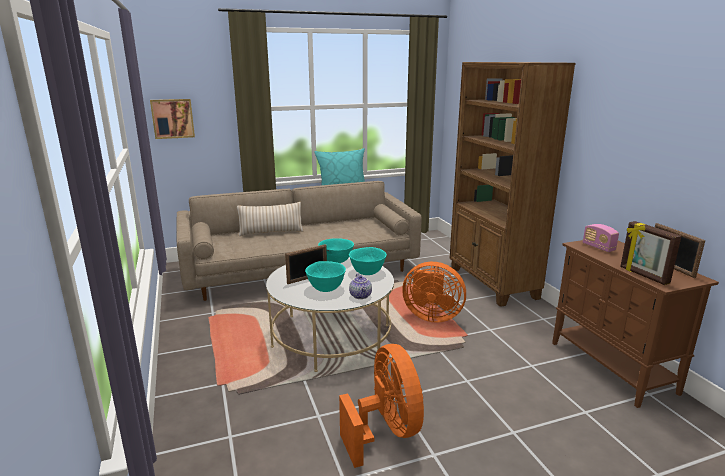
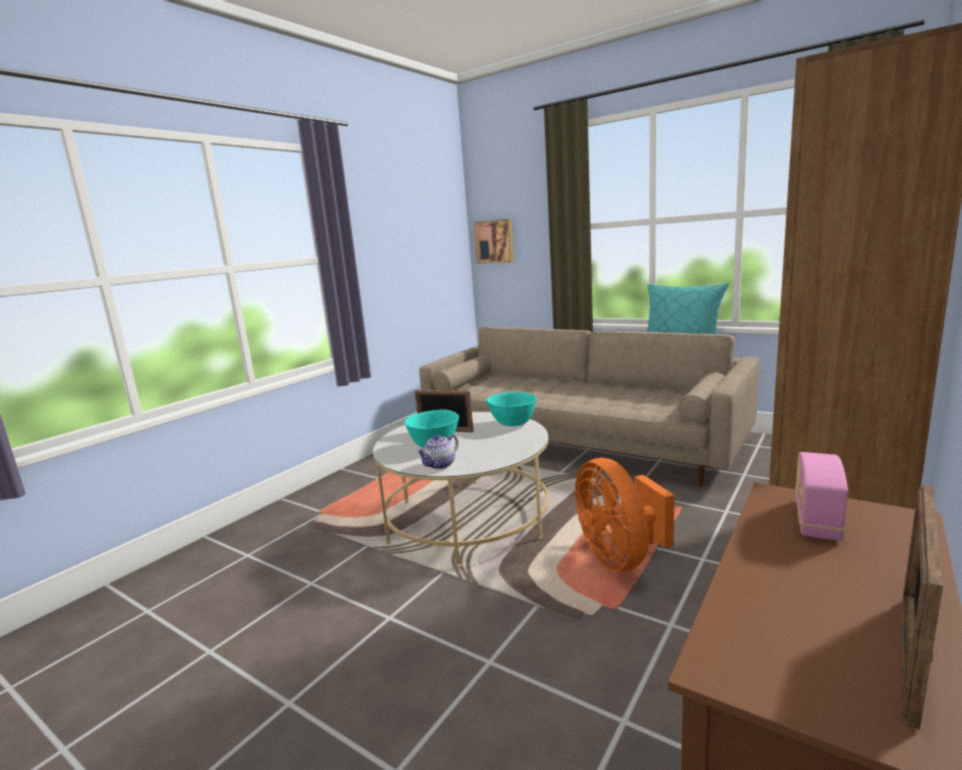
camera: 55 degrees right, 5 degrees down
(271, 232) = (550, 383): beige pillow -> none
(367, 272) = (512, 445): turquoise bowl -> none
(386, 431) = (313, 641): orange fan -> none
(643, 275) = (734, 617): picture frame -> none

